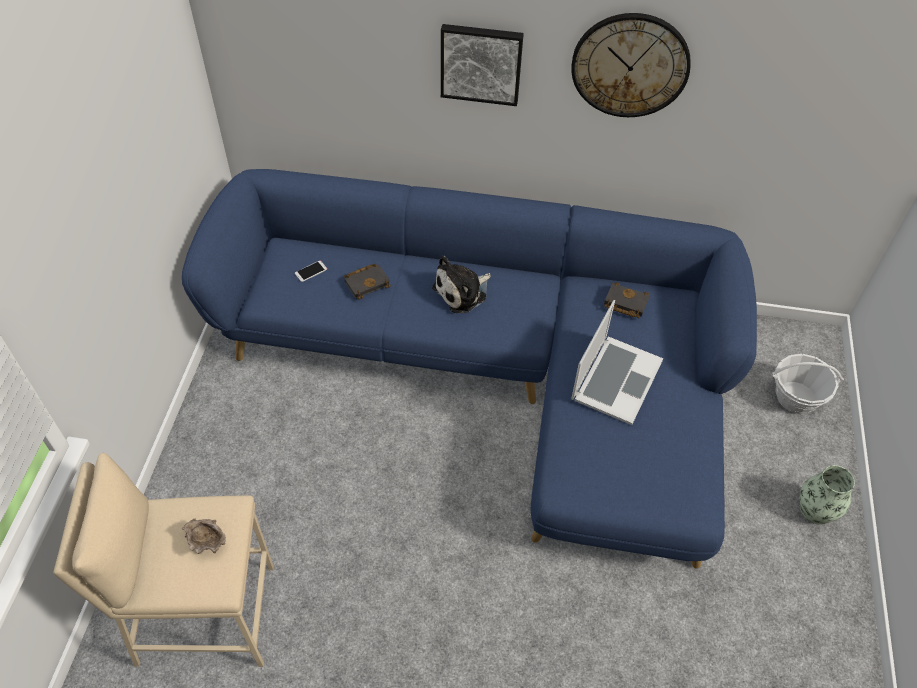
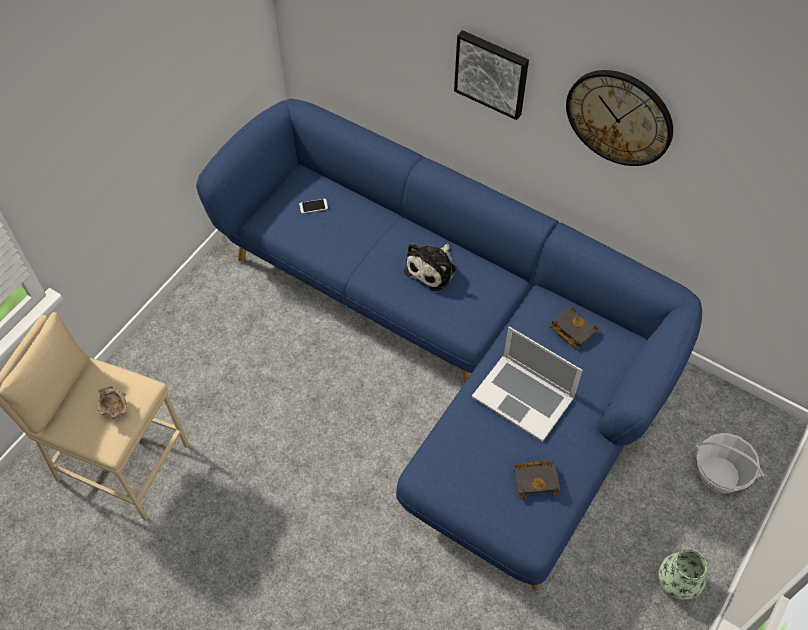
camera: 25 degrees right, 5 degrees up
(367, 282) = (355, 232): black book -> black book (537, 479)
(462, 292) = (432, 269): plush toy -> plush toy turned 45 degrees counterclockwise
(616, 379) = (523, 396): laptop -> laptop turned 75 degrees clockwise

